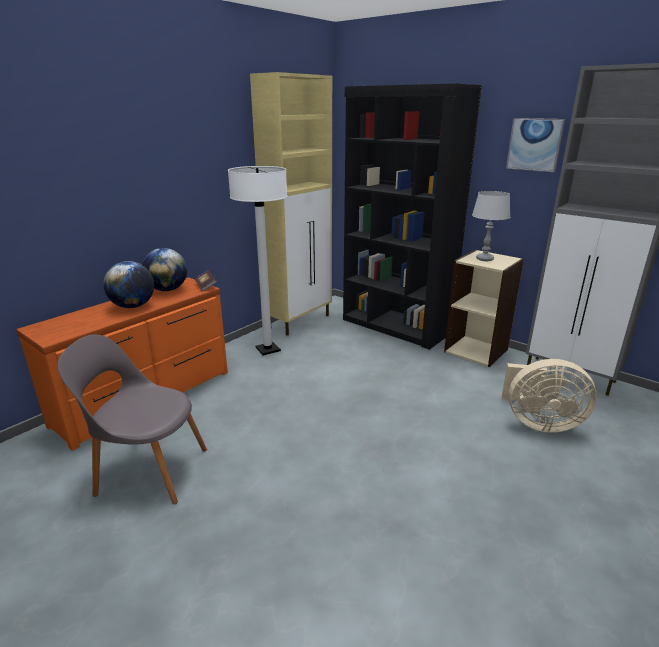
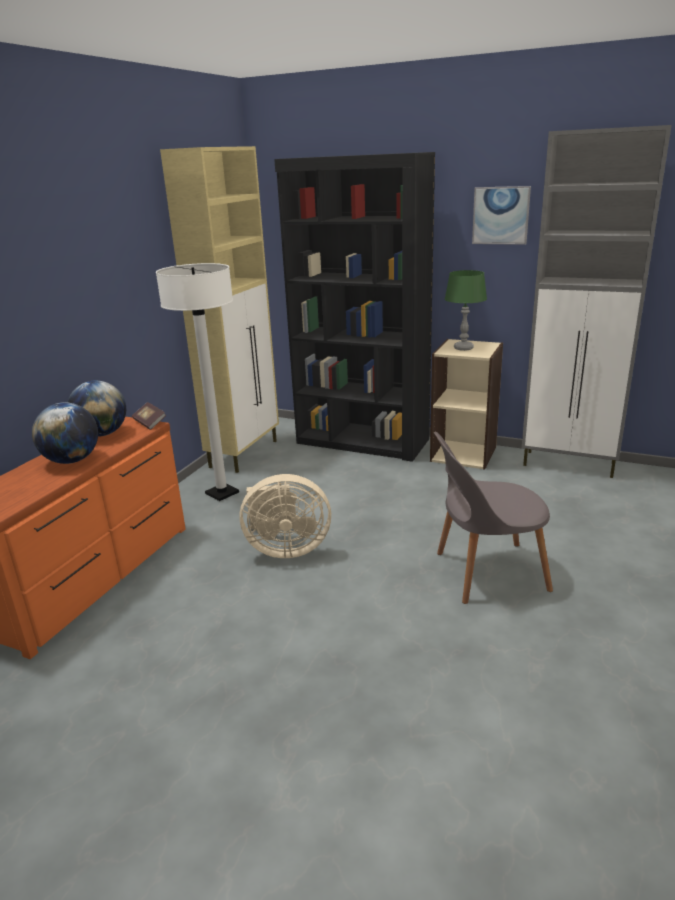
camera: 15 degrees left, 0 degrees up
(148, 470) = (148, 658): grey chair -> grey chair (486, 572)
(484, 259) = (463, 348): grey table lamp -> green table lamp
(538, 422) = (558, 517): beige fan -> beige fan (285, 549)

